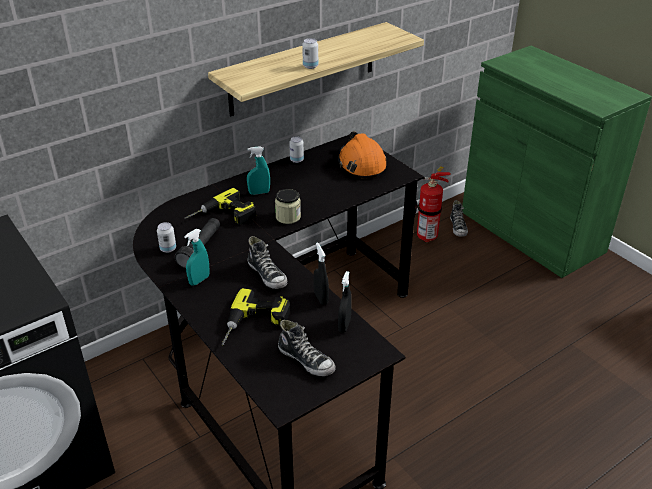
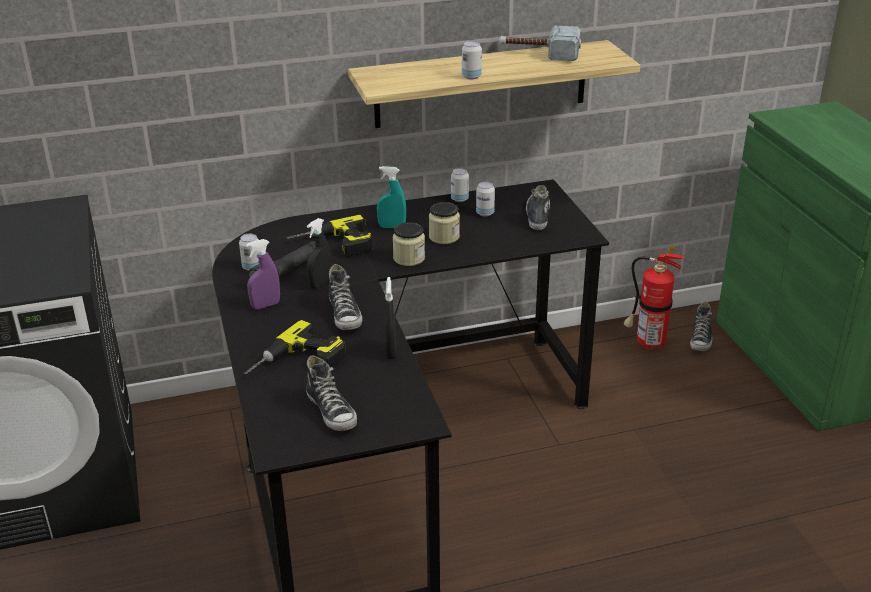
camera: 20 degrees right, 5 degrees down
(199, 280) = (265, 305): turquoise spray bottle -> purple spray bottle
(304, 194) = (444, 237): none -> jar
(322, 168) = (485, 213): none -> can
(344, 325) = (400, 385): black spray bottle -> black spray bottle (320, 283)
(346, 40) = (539, 54): none -> hammer
(361, 164) = (537, 215): orange hard hat -> shoe

